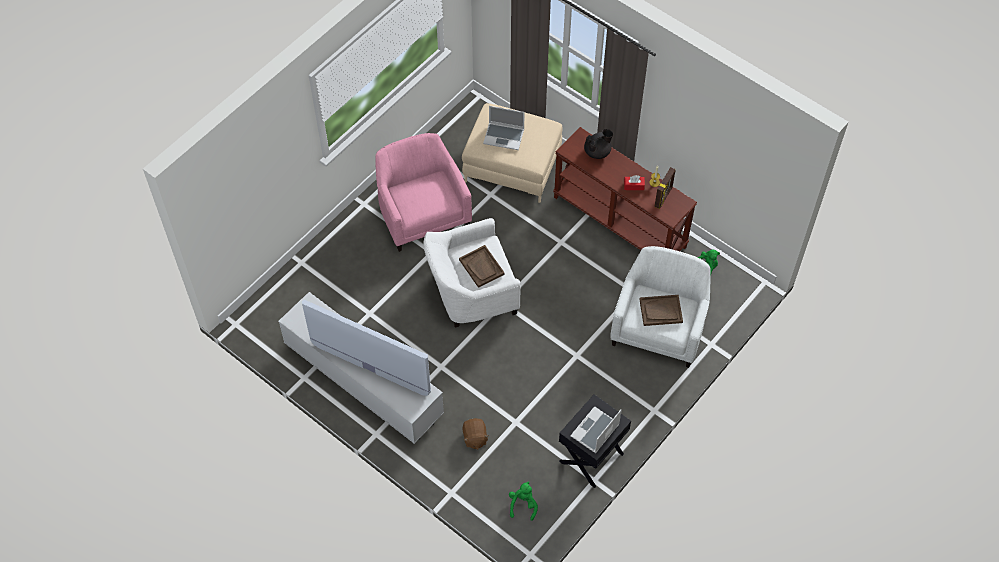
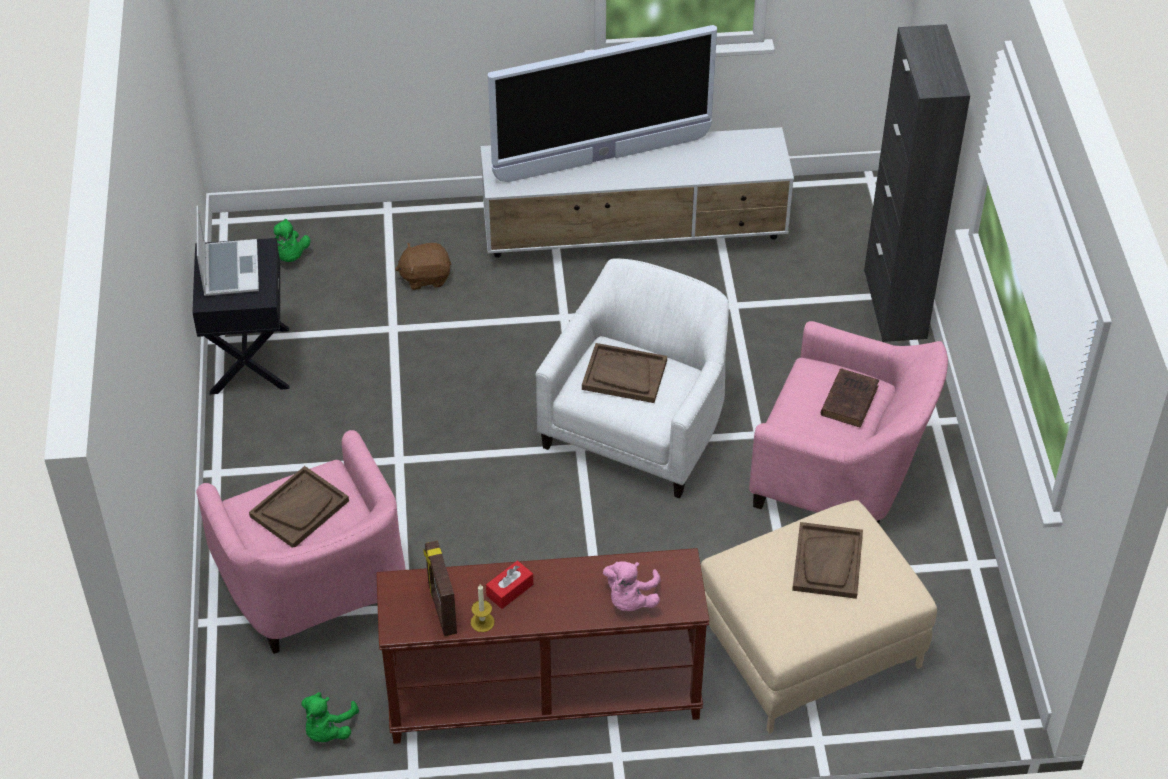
camera: 135 degrees right, 10 degrees down
(310, 260) = (895, 304): none -> black cabinet
(414, 190) = (850, 399): none -> brown book
(474, 438) = (425, 277): brown plush toy -> brown plush toy turned 45 degrees counterclockwise
(504, 136) = (827, 562): laptop -> brown tray
(597, 152) = (630, 599): black teapot -> pink plush toy
(659, 327) = (316, 586): white armchair -> pink armchair

